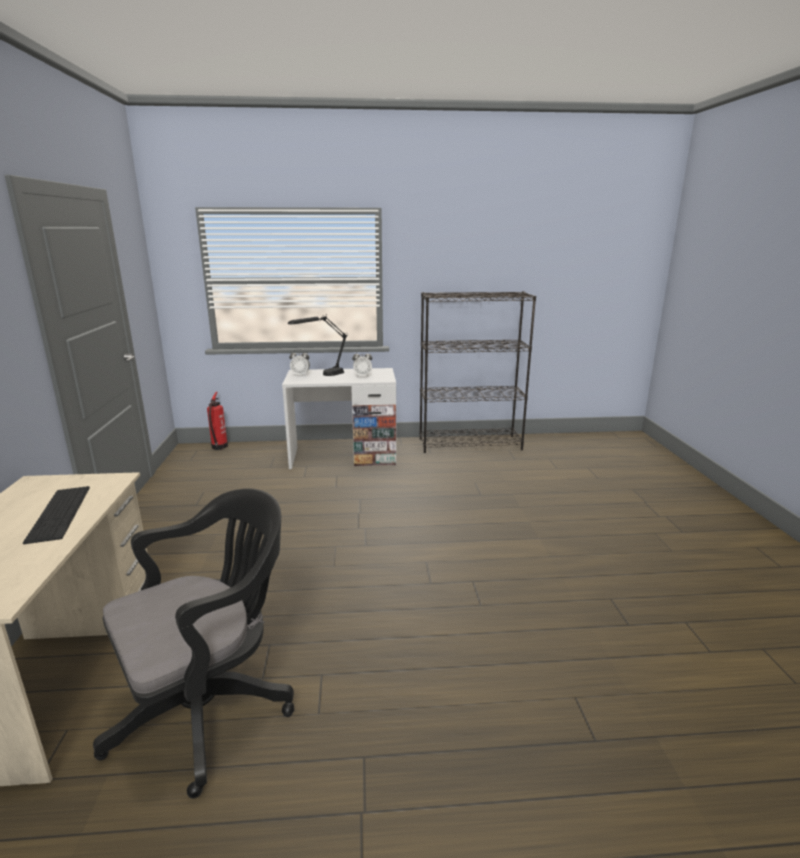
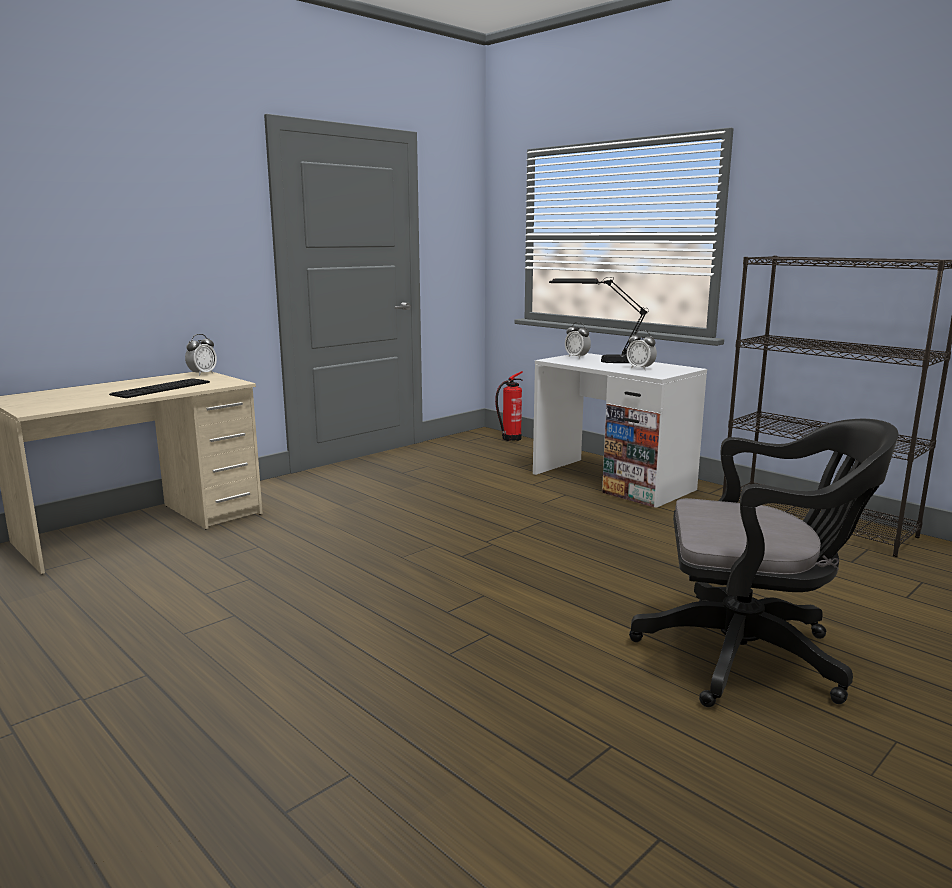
camera: 50 degrees right, 5 degrees down
(39, 481) = (202, 374): none -> alarm clock
(211, 706) = (153, 590): black office chair -> black office chair (751, 657)

